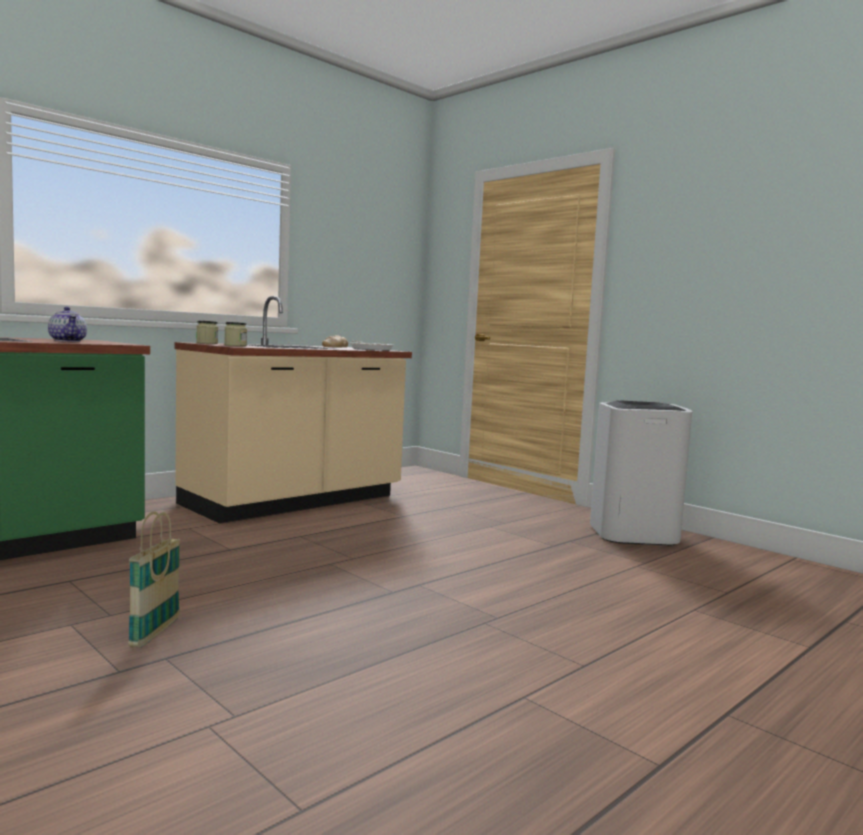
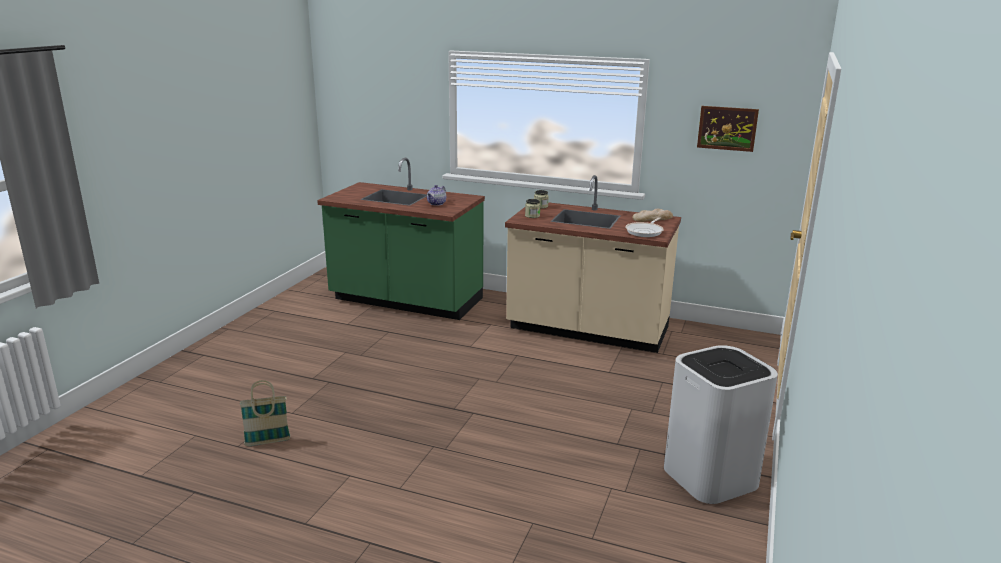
camera: 65 degrees right, 15 degrees up
(155, 632) = (351, 370): basket -> basket (268, 442)
(363, 251) = (727, 128): none -> picture

